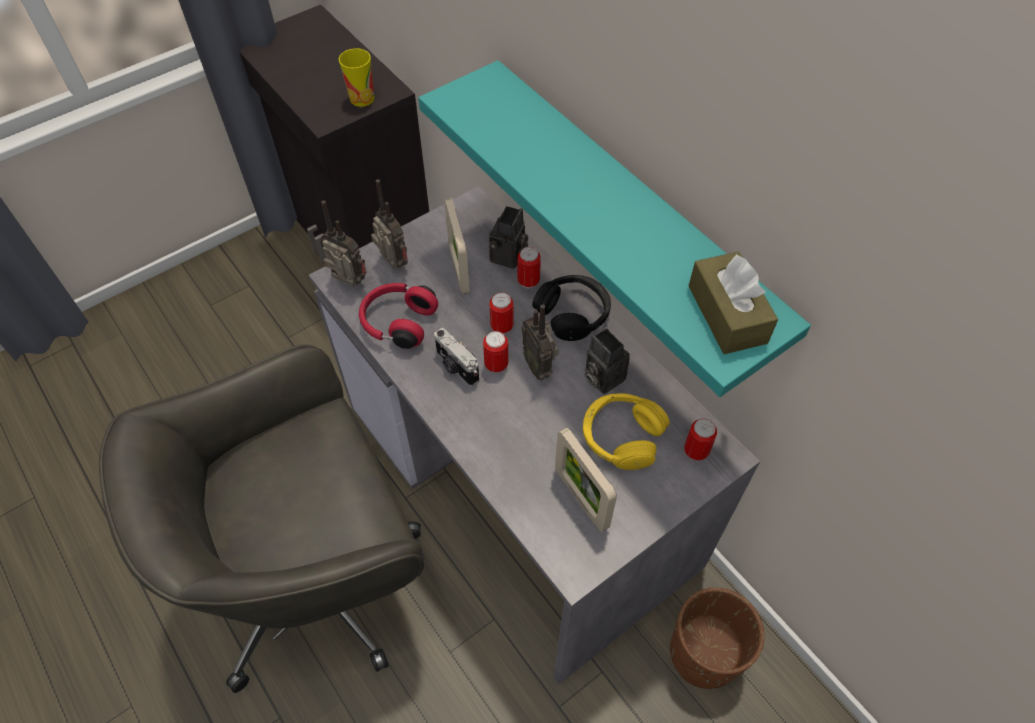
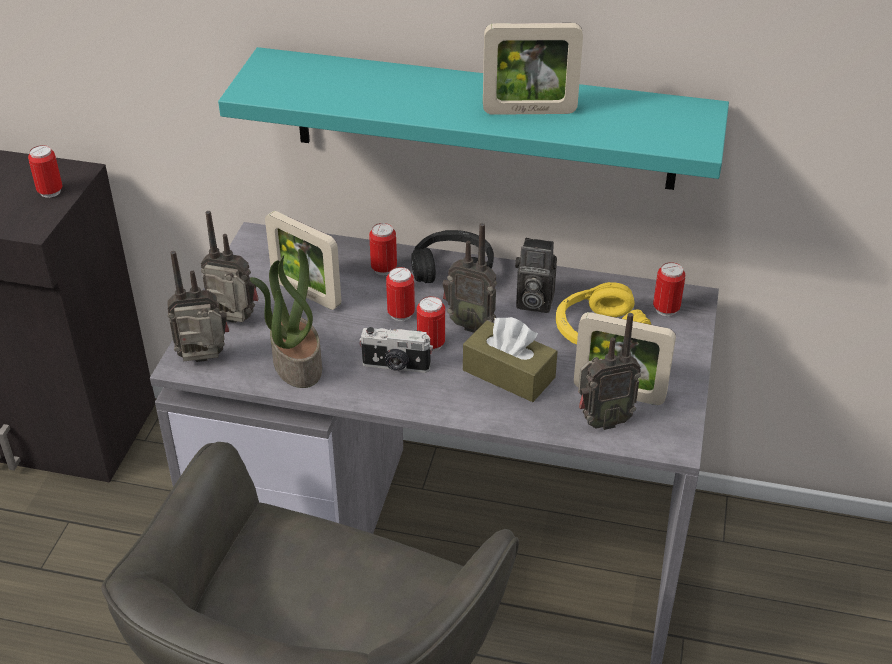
camera: 40 degrees left, 15 degrees down
(362, 98) = (50, 192): cup -> can
(397, 322) = (296, 364): red headphones -> potted plant
(509, 258) = (343, 261): camera -> none
(544, 512) = (602, 421): none -> radio
(624, 235) = (529, 111): none -> picture frame
(704, 653) = (748, 560): brown planter -> none
(727, 314) = (667, 121): brown tissue box -> brown tissue box (508, 374)

